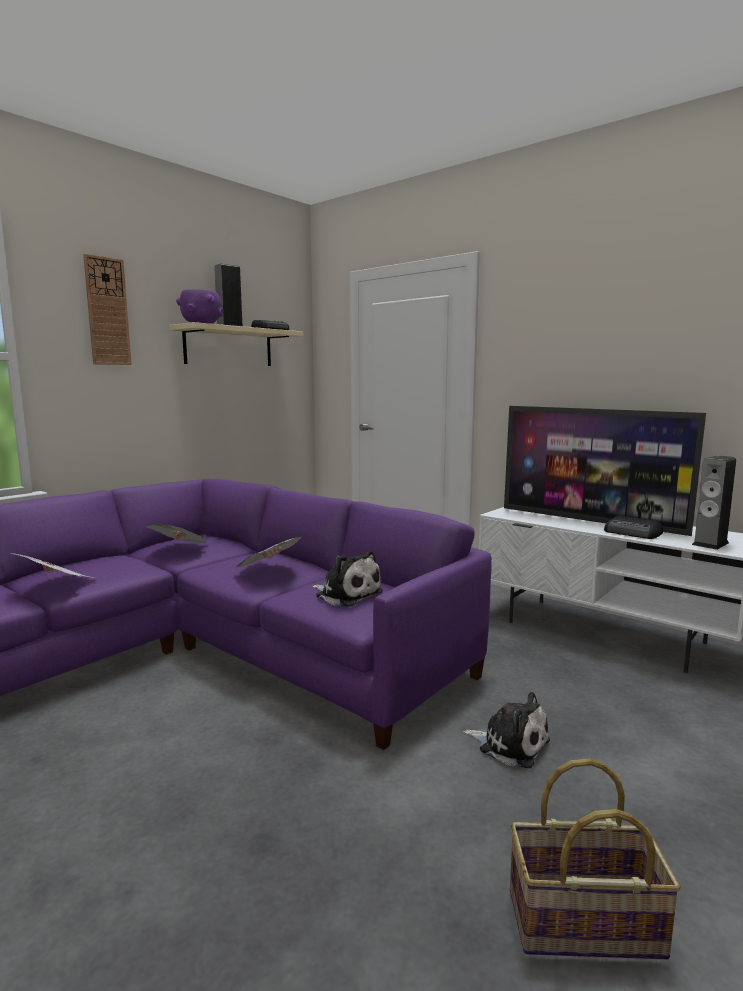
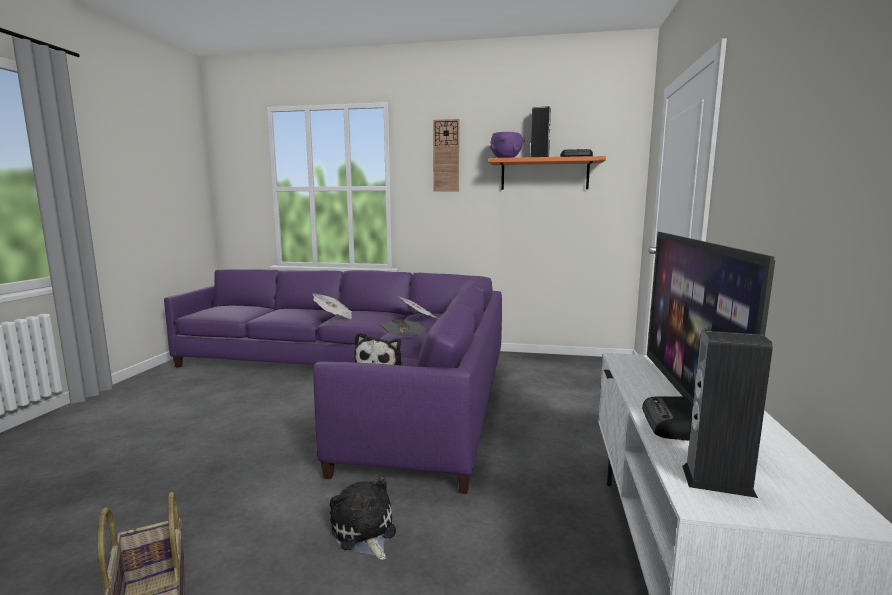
camera: 60 degrees right, 0 degrees up
(229, 347) = (544, 174): beige shelf -> orange shelf
(510, 744) = (364, 532): plush toy -> plush toy turned 150 degrees clockwise

